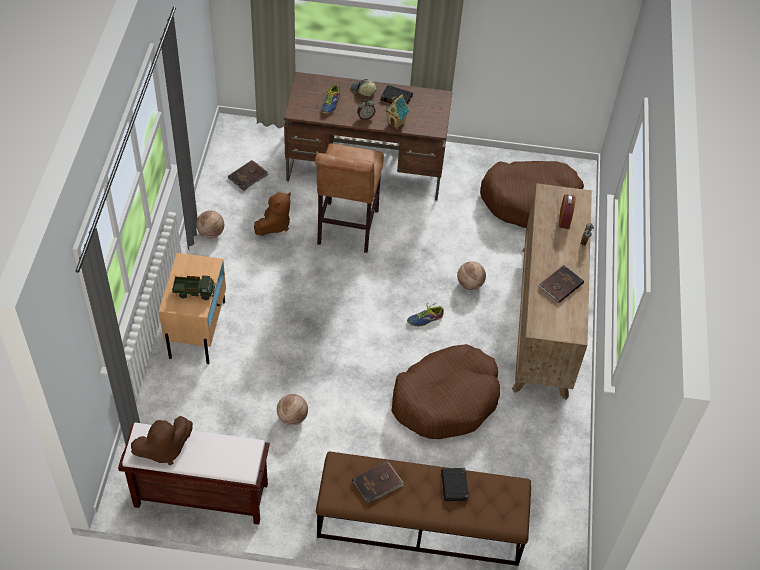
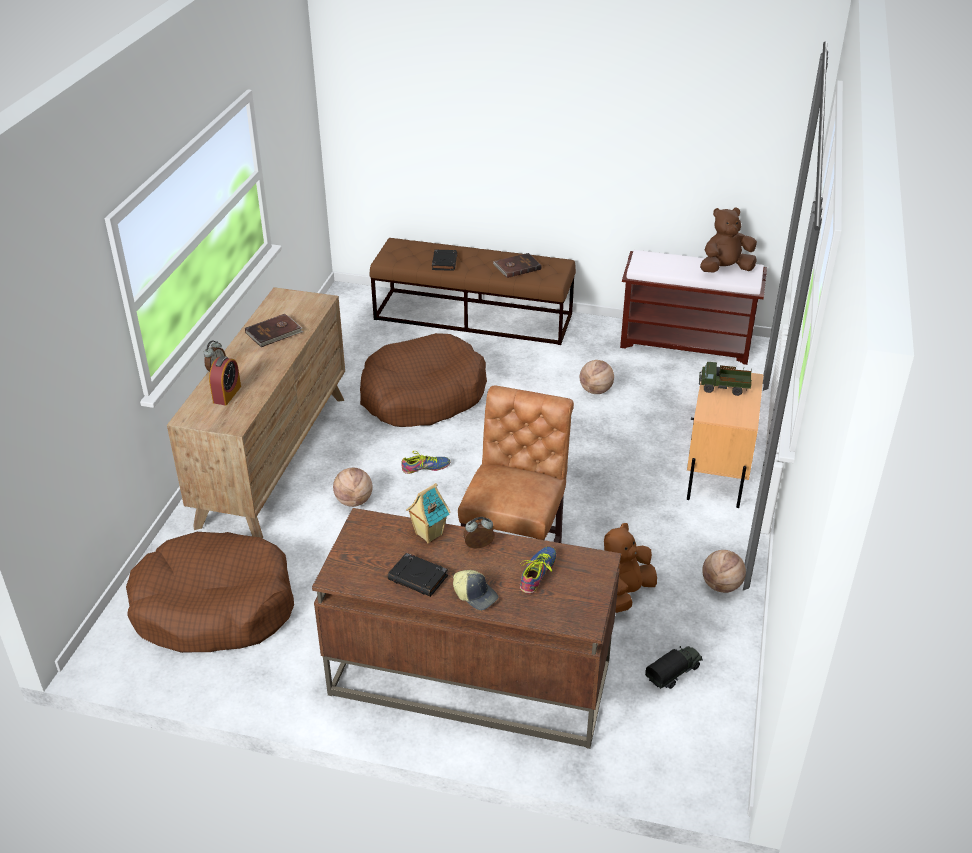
camera: 170 degrees left, 15 degrees down
(248, 176) = (674, 674): brown book -> toy truck

